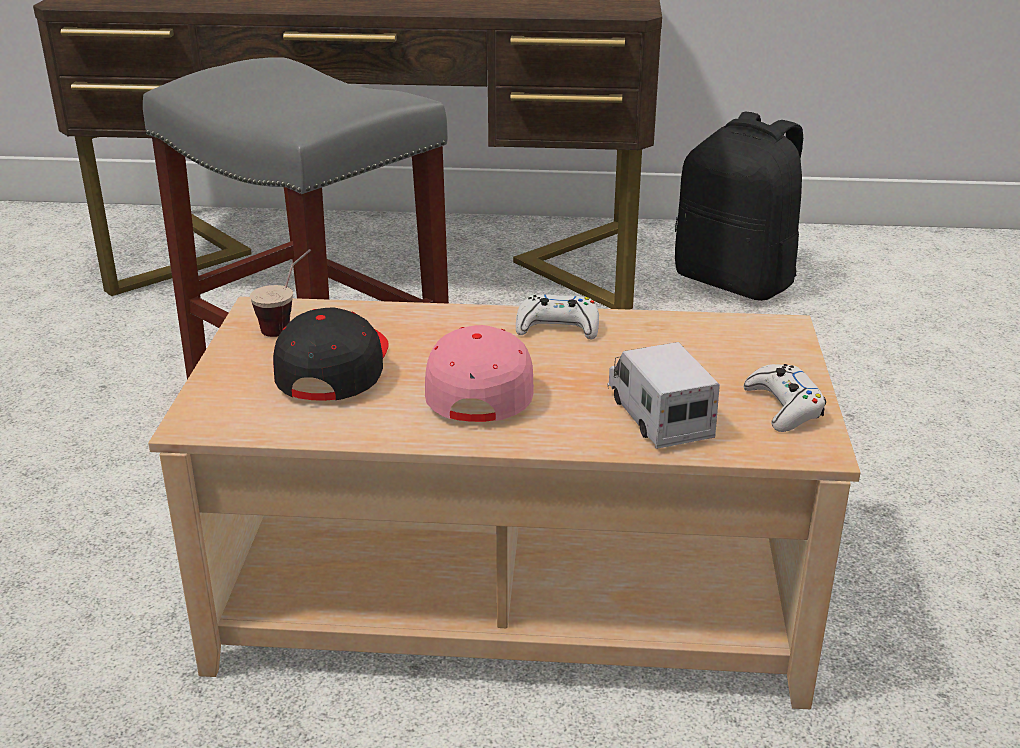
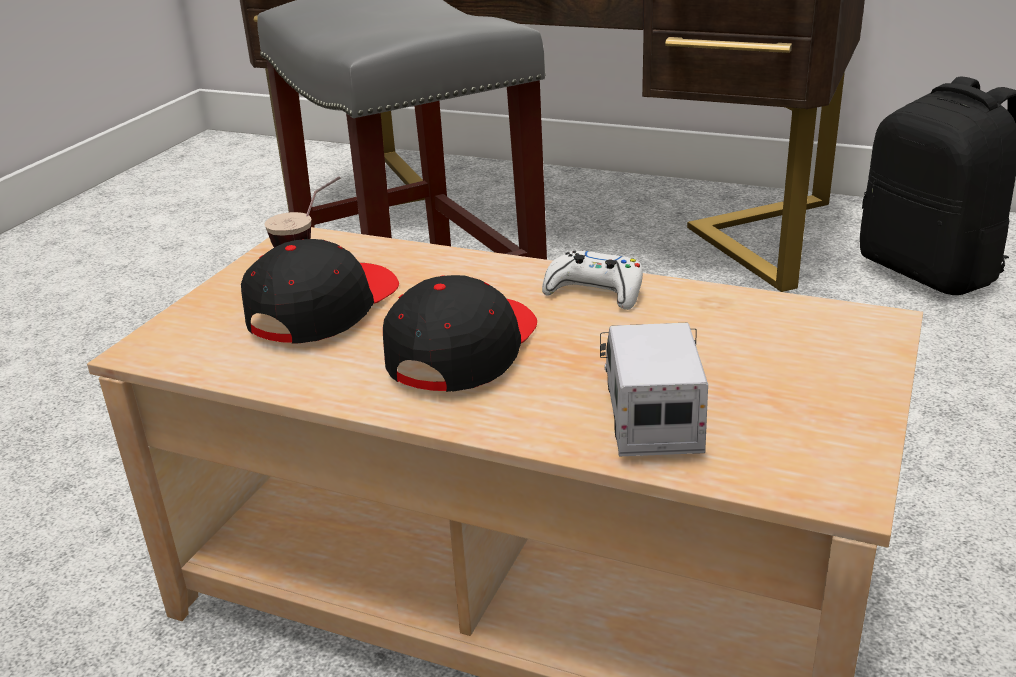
camera: 20 degrees right, 0 degrees up
(481, 387) = (463, 350): pink cap -> black cap
(783, 407) = (824, 426): white game controller -> none

